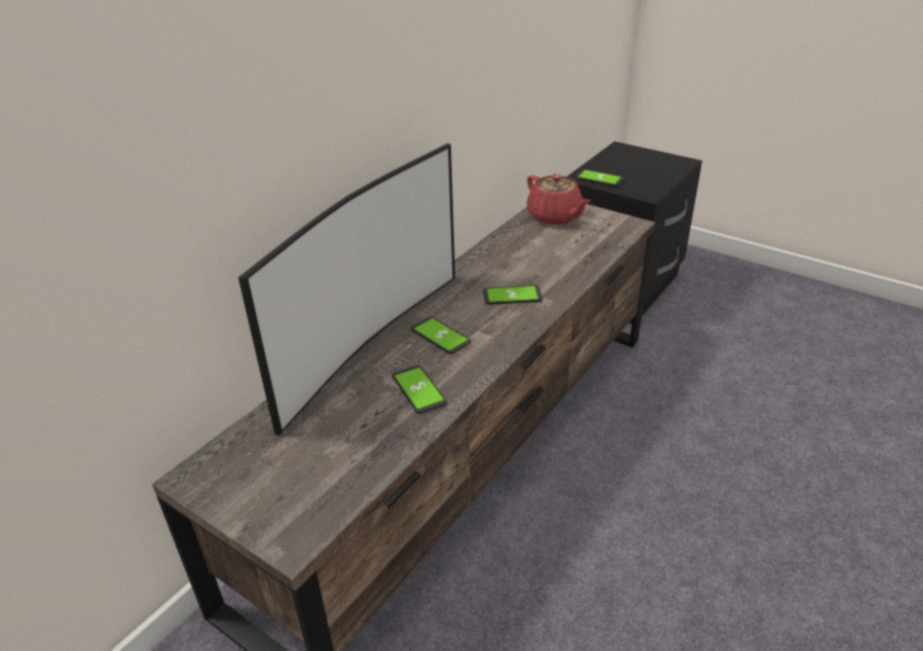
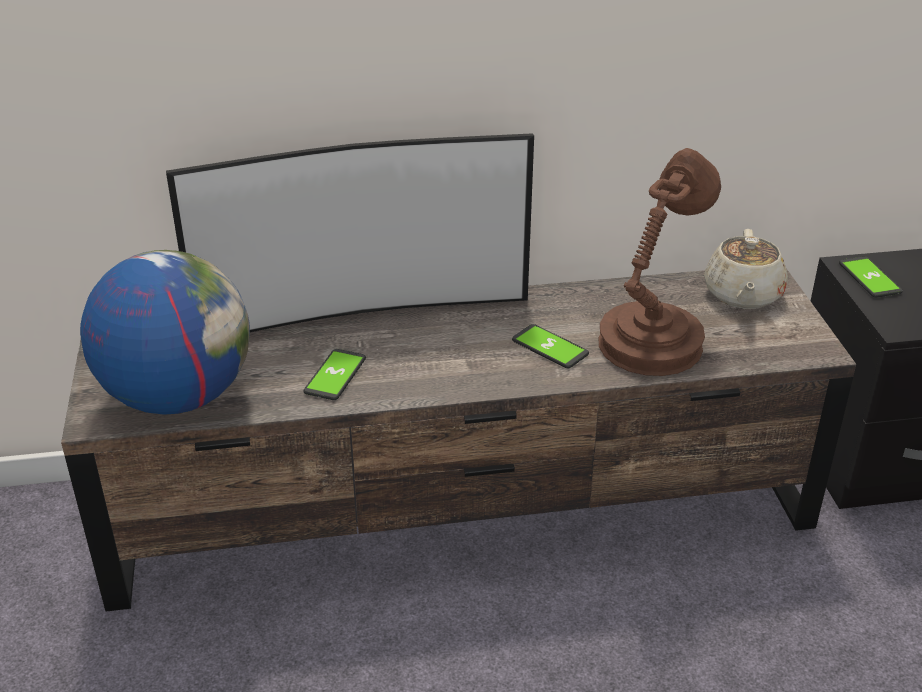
camera: 45 degrees right, 0 degrees up
(331, 478) = (178, 396): none -> globe
(440, 336) = (425, 343): phone -> none
(554, 261) = (653, 339): none -> brown table lamp
(555, 217) = (742, 295): red teapot -> beige teapot

